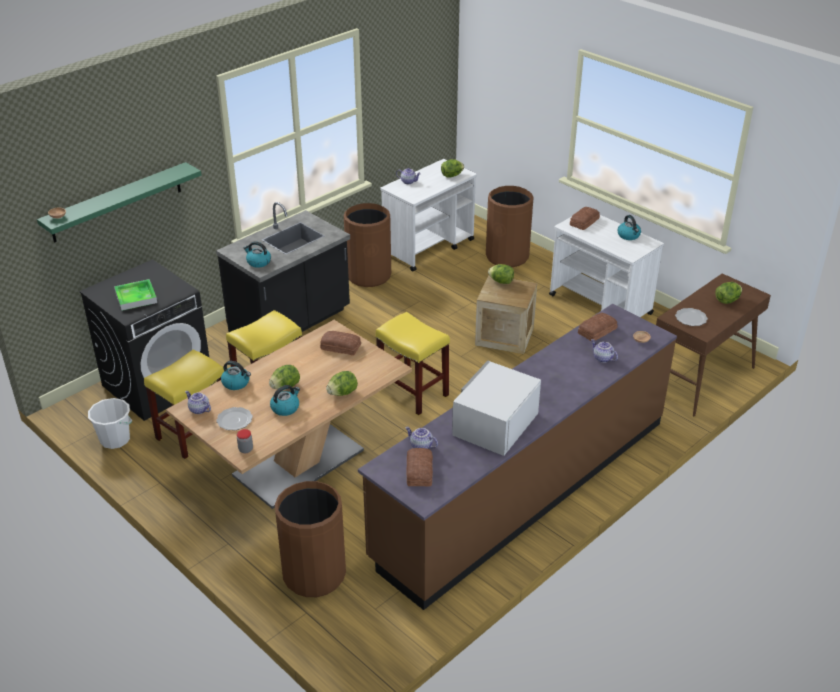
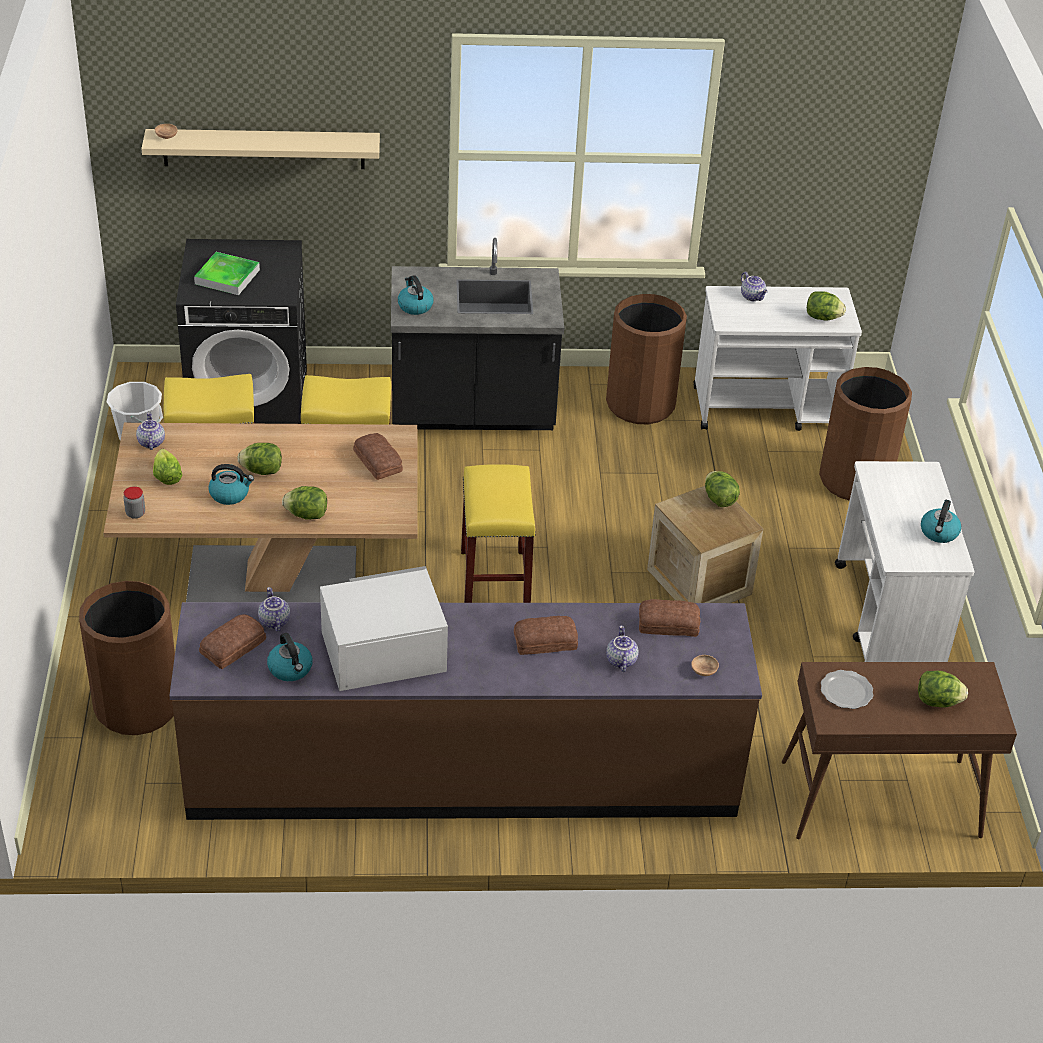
camera: 40 degrees right, 5 degrees up
(117, 202) = (264, 149): green shelf -> beige shelf
(234, 420) = (166, 476): plate -> lettuce
(236, 383) = (222, 436): kettle -> kettle (291, 669)
(583, 222) = (905, 478): bread -> bread (544, 640)

